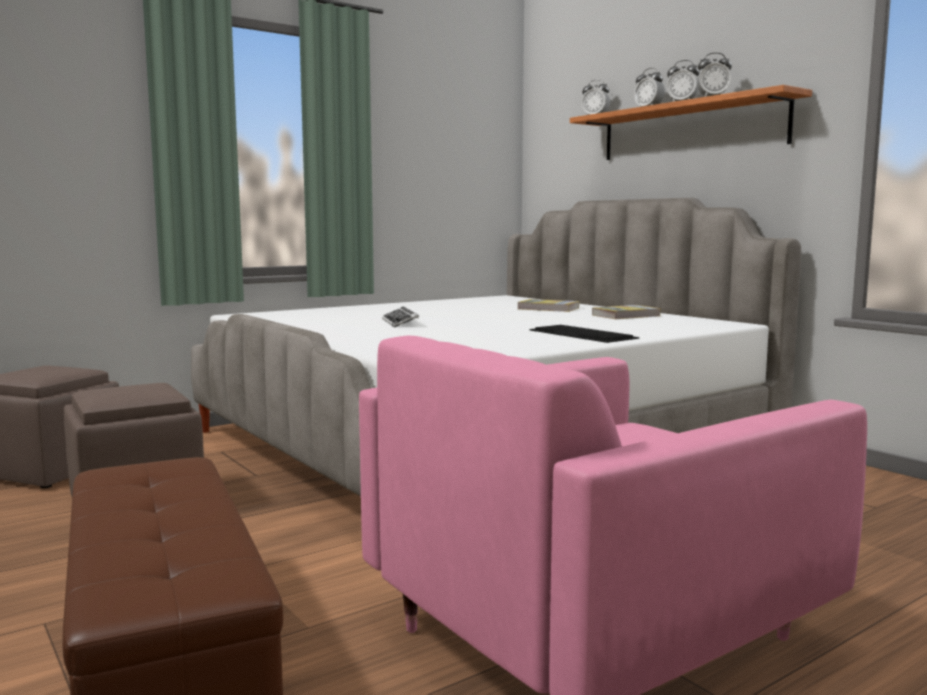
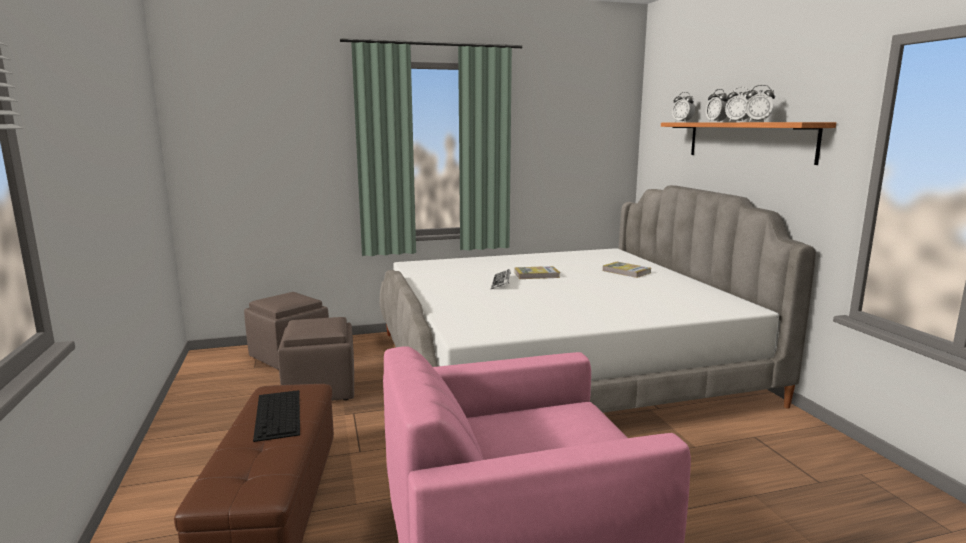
camera: 20 degrees right, 5 degrees up
(583, 334) = (612, 312): keyboard -> keyboard (278, 414)
(626, 315) = (675, 287): book -> book (536, 275)

